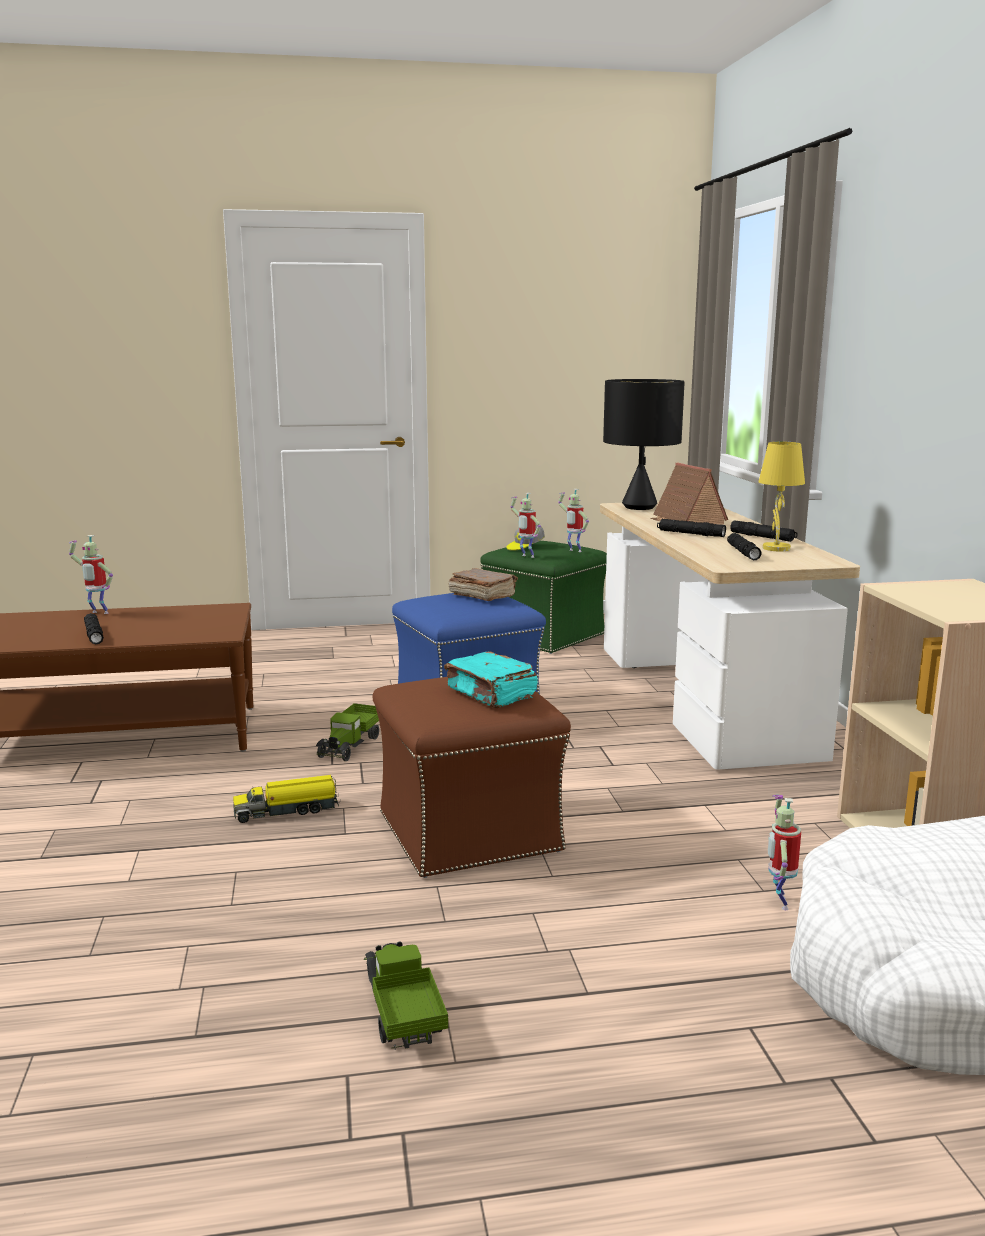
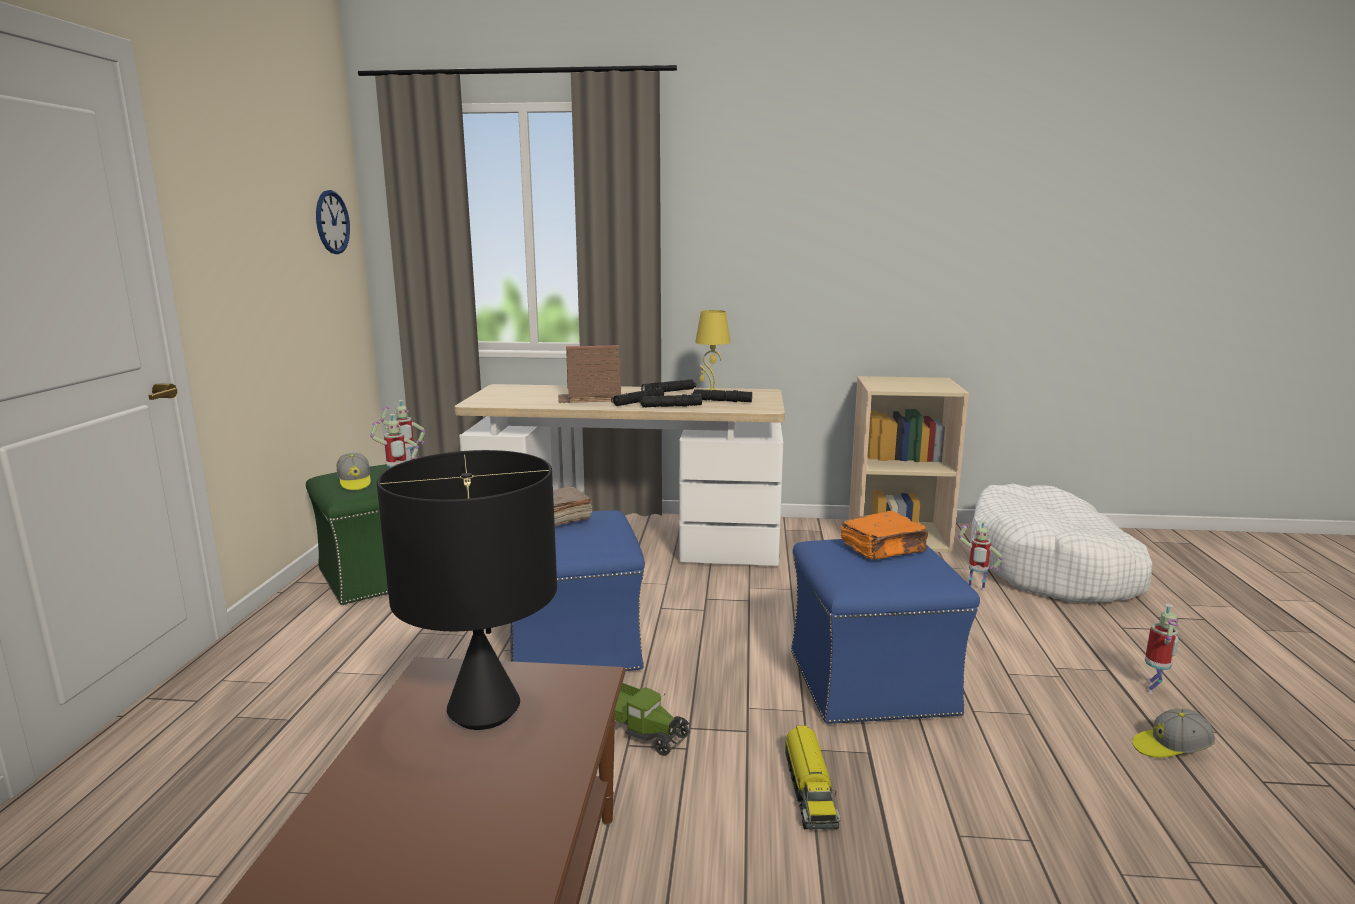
camera: 75 degrees left, 0 degrees up
(94, 635) = (496, 812): black flashlight -> black flashlight (670, 406)
(98, 613) = (329, 818): toy robot -> toy robot (1154, 689)
(402, 1012) = (1170, 748): toy truck -> cap
(467, 832) = (872, 683): brown ottoman -> blue ottoman
(491, 694) = (884, 549): turquoise book -> orange book
(639, 507) = (499, 400): black table lamp -> black table lamp (484, 713)
(644, 330) = (332, 222): none -> wall clock

